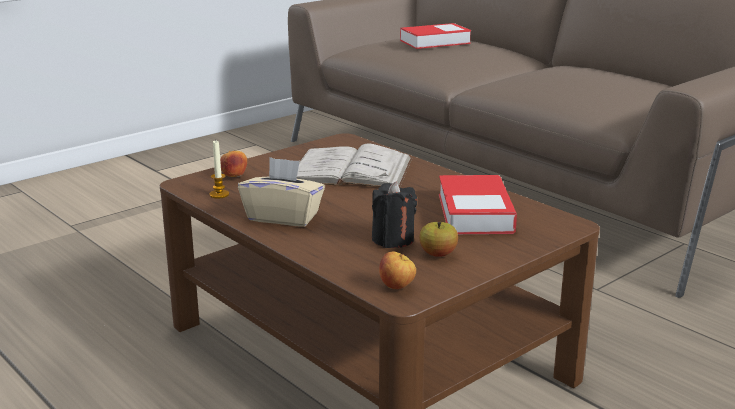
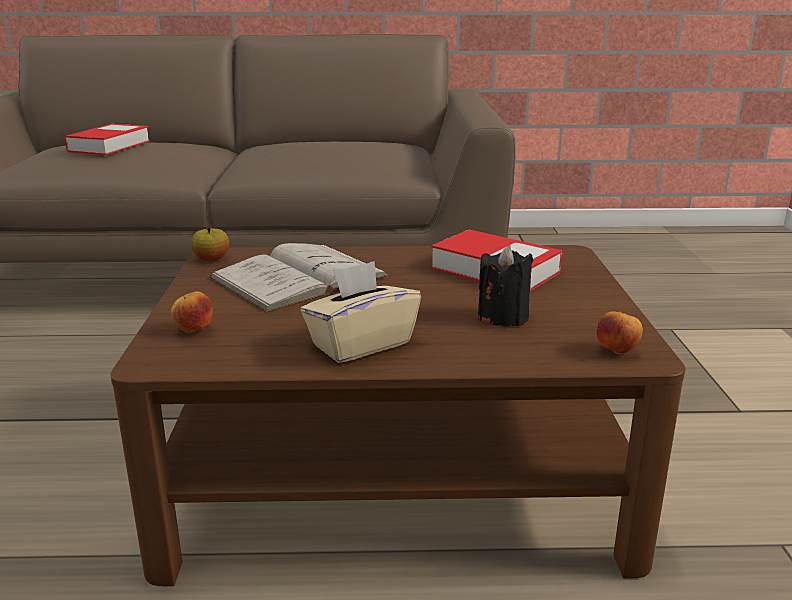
camera: 50 degrees left, 0 degrees up
(219, 194) = (229, 355): candle -> none
(438, 254) = (563, 312): apple -> apple (211, 259)

